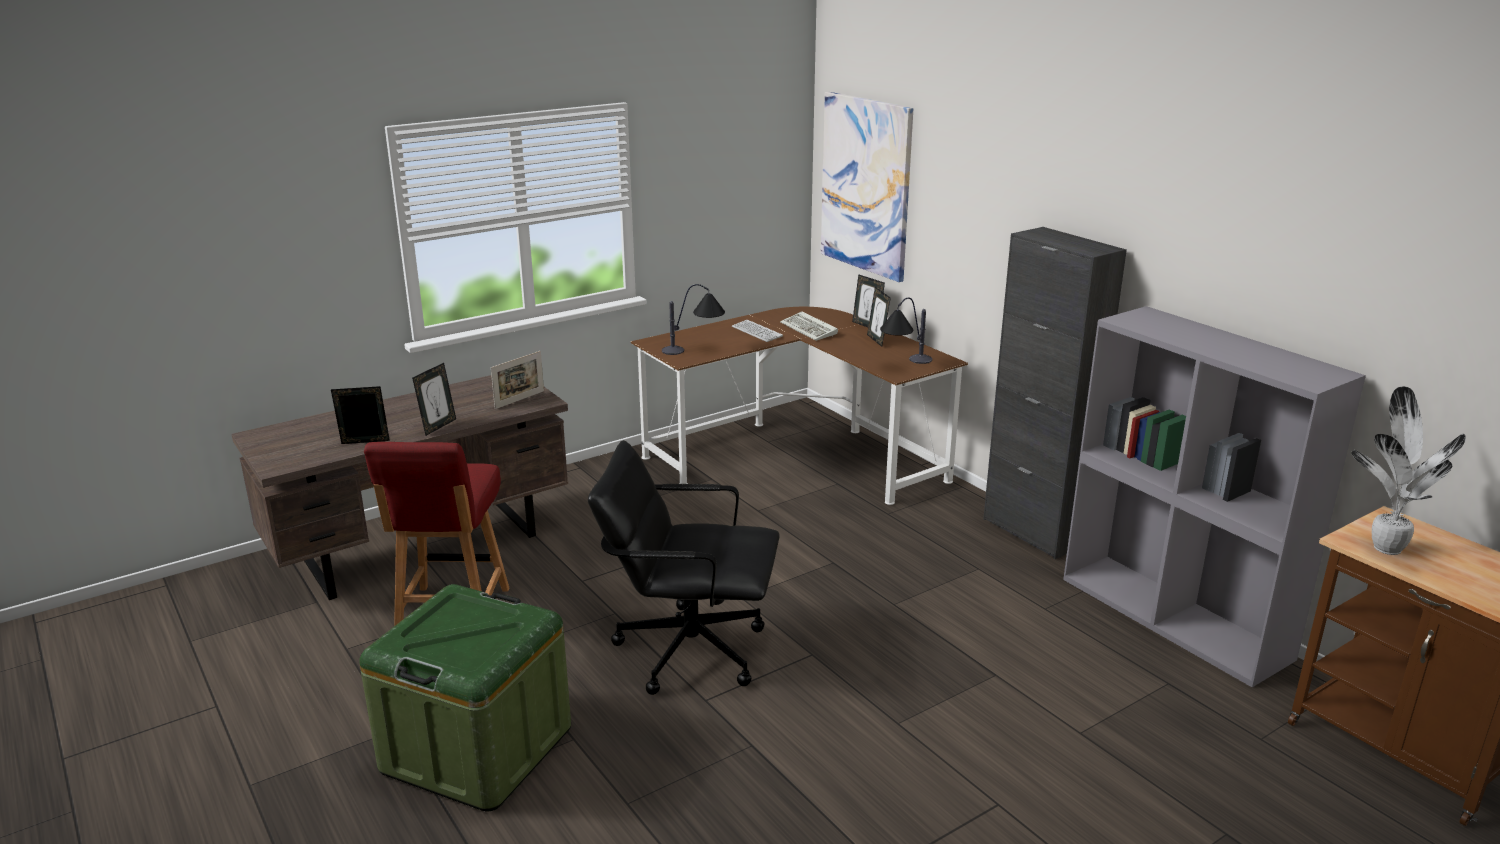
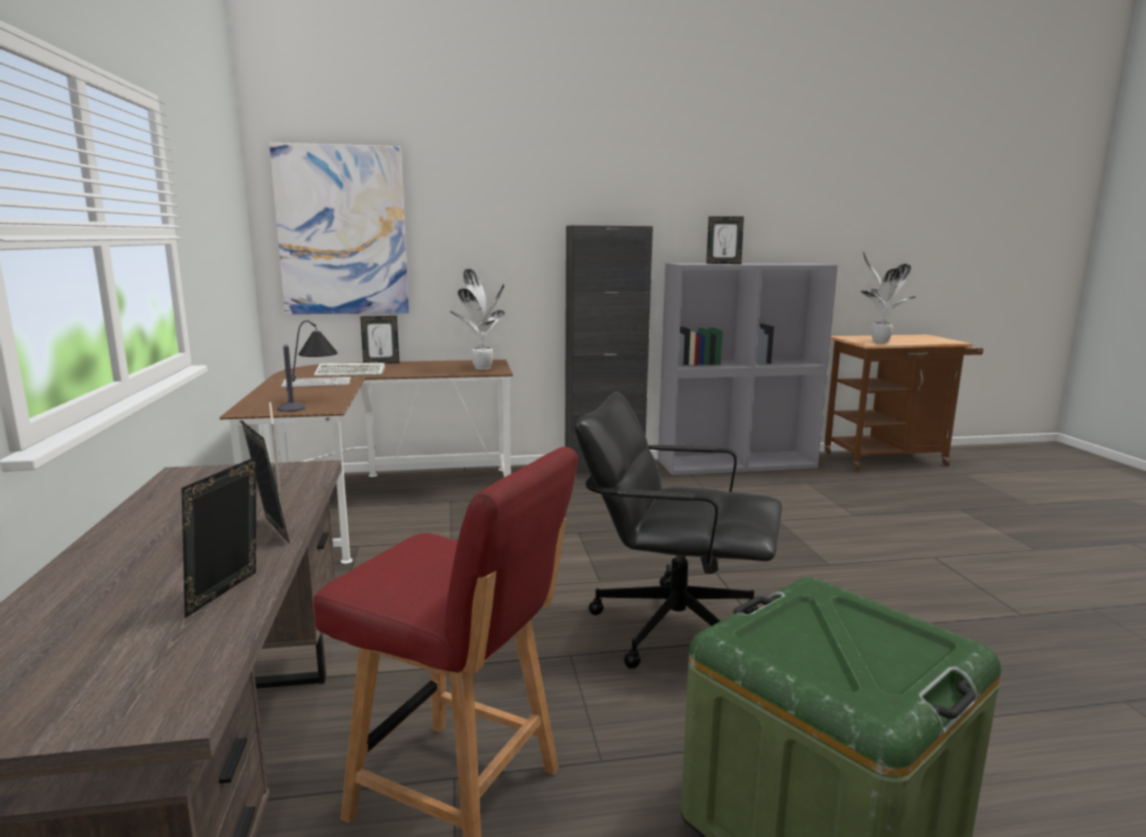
camera: 65 degrees left, 10 degrees down
(689, 649) = (673, 626): black office chair -> black office chair turned 75 degrees clockwise
(877, 340) = (418, 365): picture frame -> picture frame (723, 263)
(904, 365) = (482, 368): table lamp -> potted plant

